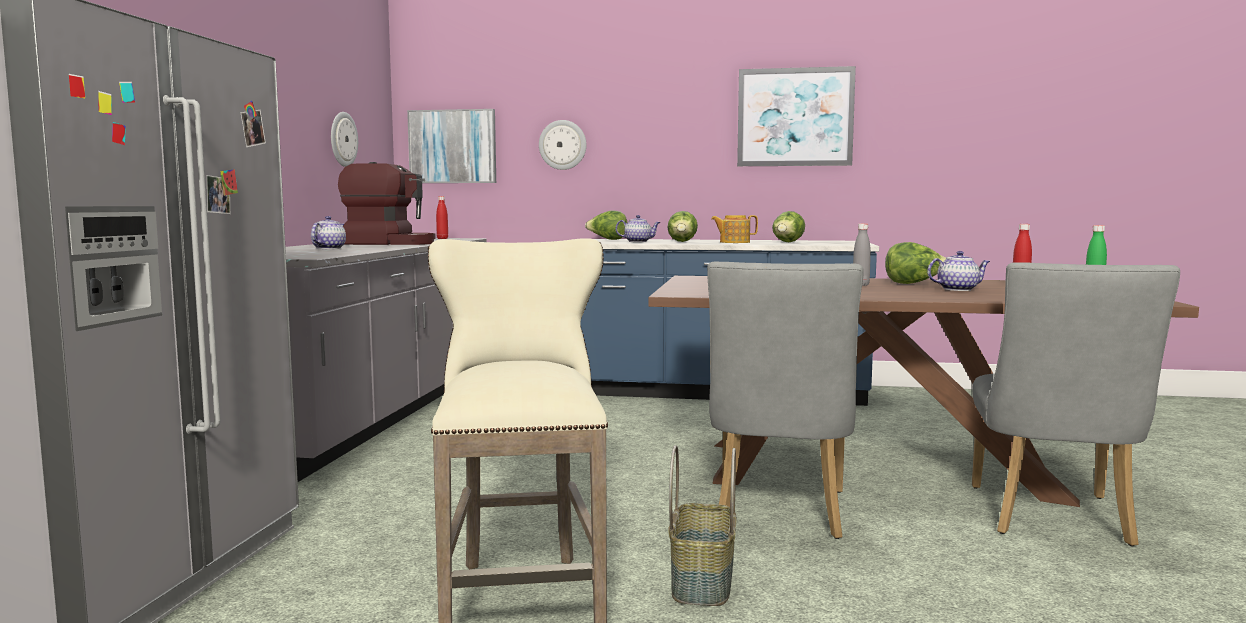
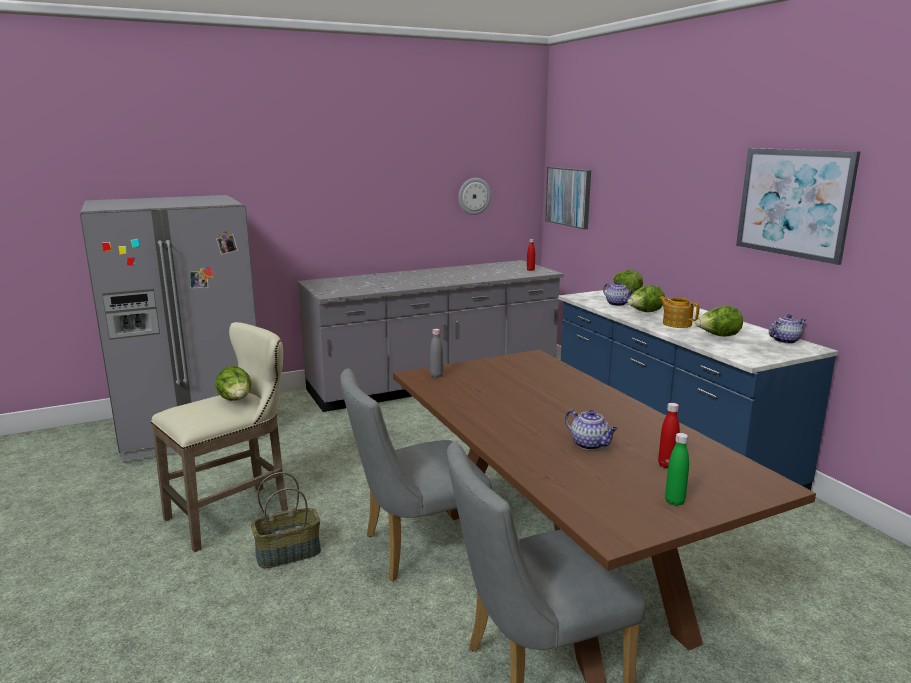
camera: 55 degrees right, 10 degrees up
(329, 248) = (394, 280): teapot -> teapot (785, 340)
(390, 243) = (461, 275): coffee machine -> none
(562, 145) = (625, 205): wall clock -> none
(860, 285) = (565, 408): grey bottle -> grey bottle (436, 376)
(914, 284) = (612, 423): lettuce -> lettuce (236, 400)

